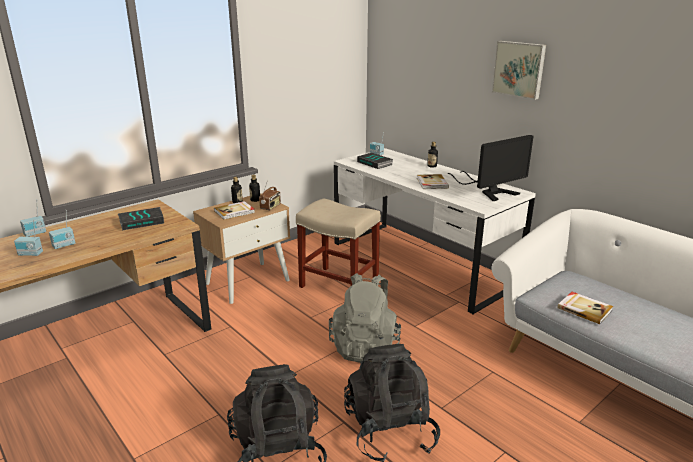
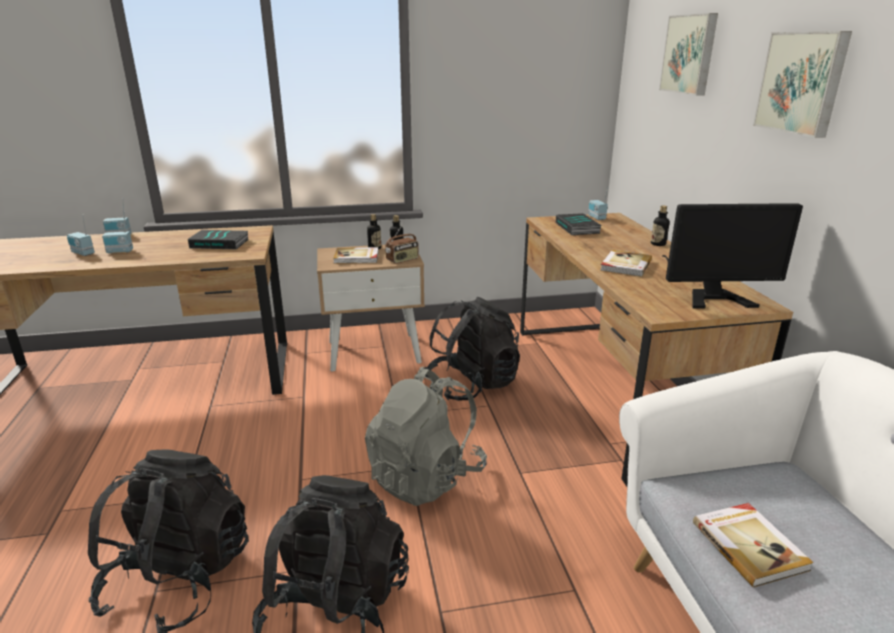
camera: 30 degrees right, 0 degrees up
(338, 285) = (472, 385): beige stool -> black backpack
(420, 263) = (613, 388): white desk -> brown desk
(432, 46) = (690, 54): none -> picture

